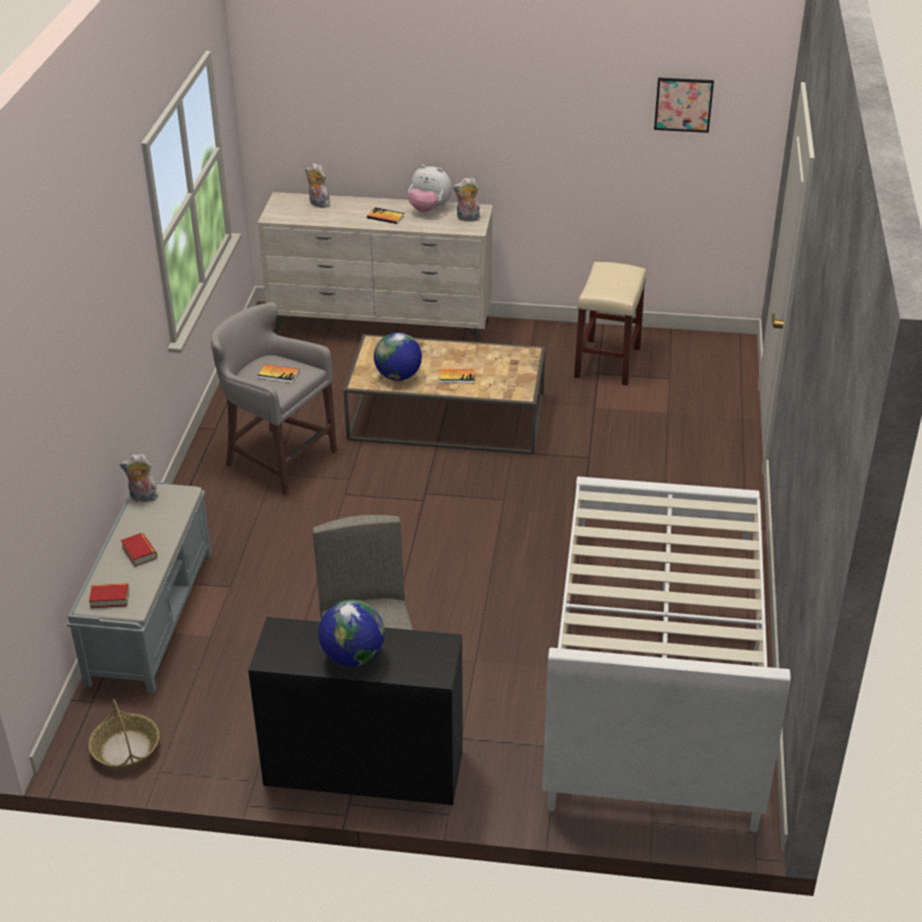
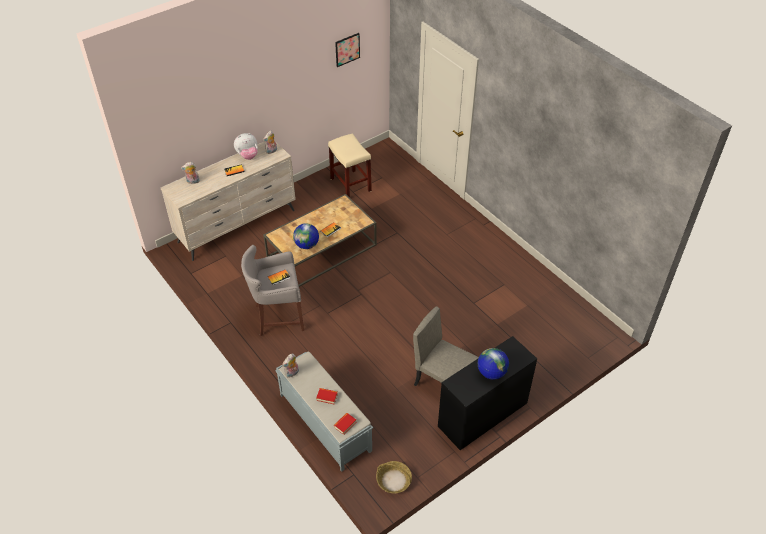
camera: 45 degrees left, 10 degrees up
(657, 664) = (521, 300): white bed -> none

